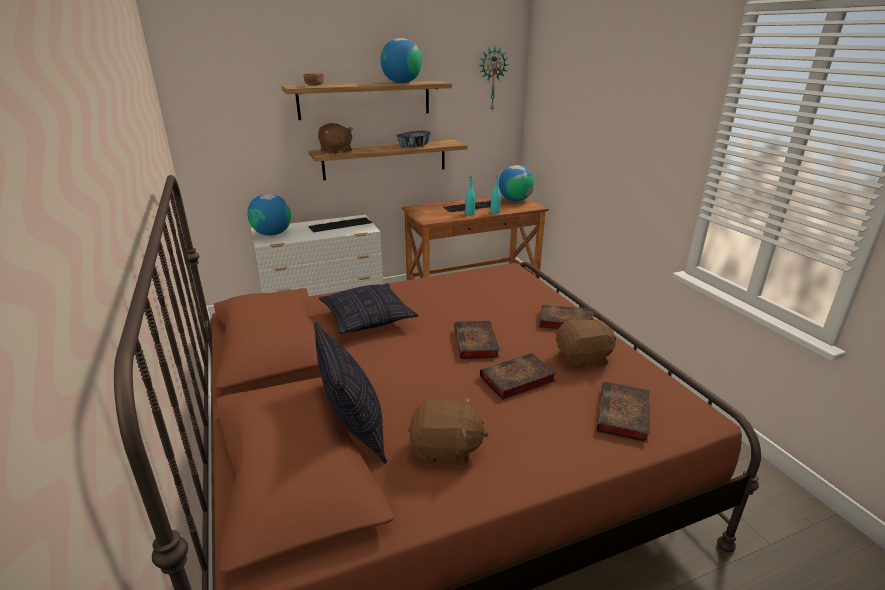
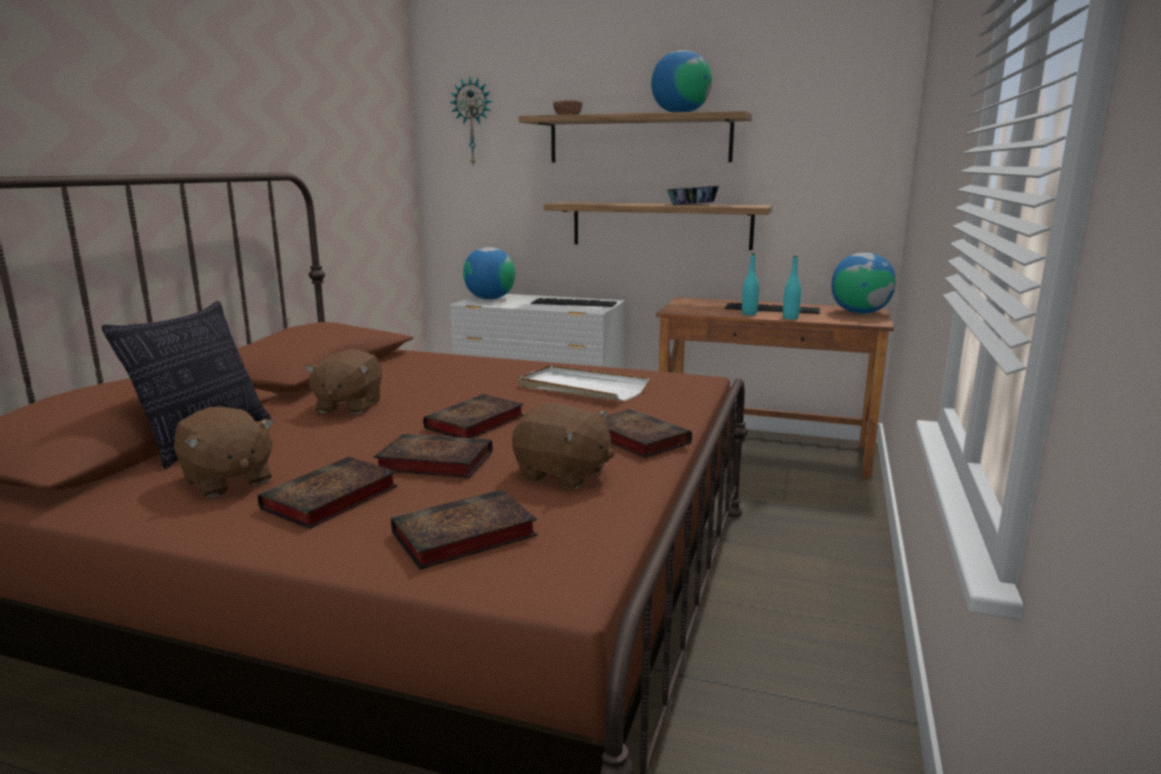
camera: 40 degrees right, 10 degrees down
(336, 151) = (582, 203): brown plush toy -> brown plush toy (348, 406)
(367, 319) = (423, 377): pillow -> none
(472, 295) = (582, 388): none -> white tray
(492, 79) = (847, 113): wall clock -> wall clock (473, 122)
(526, 430) = (329, 500): none -> book

